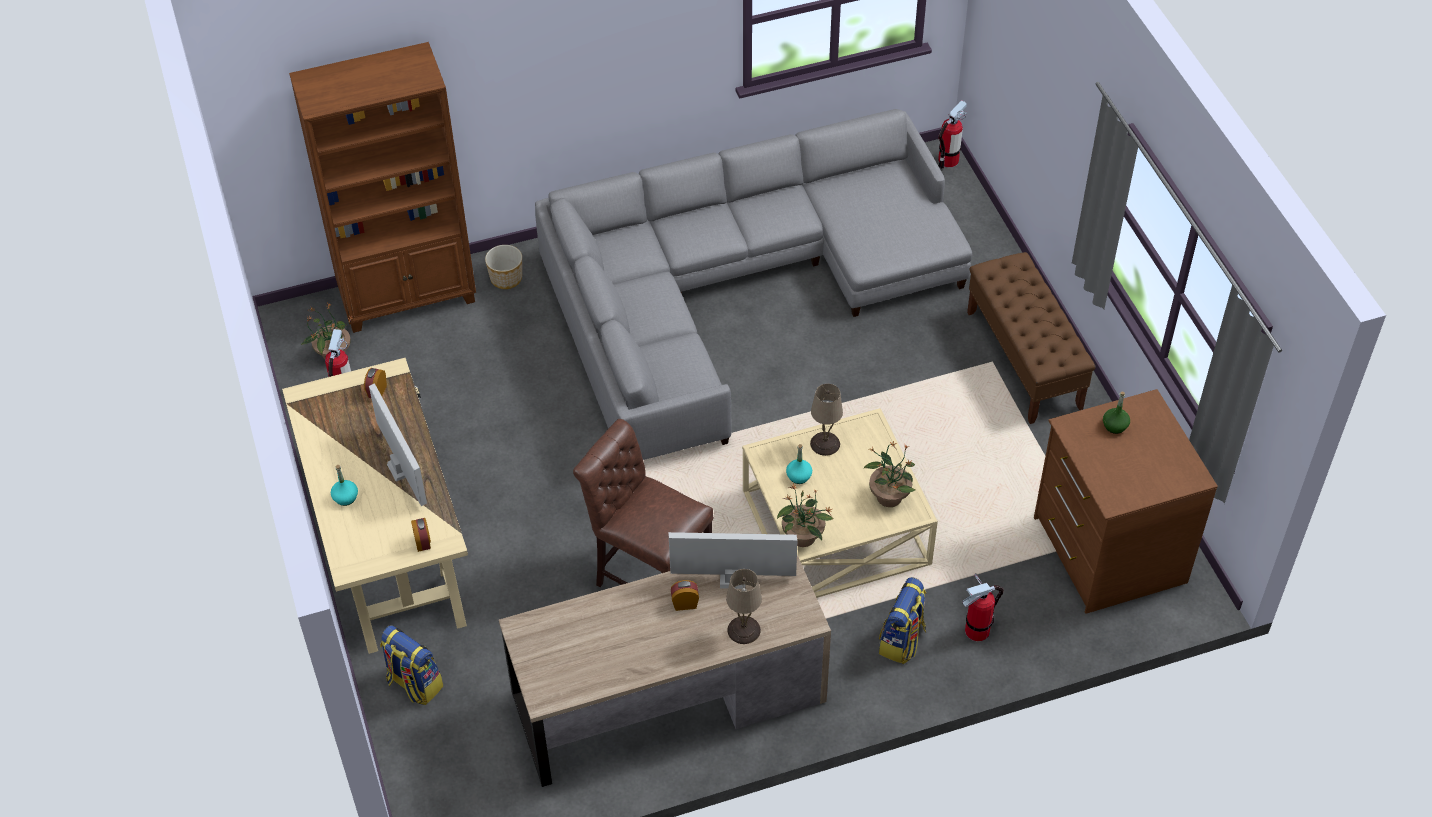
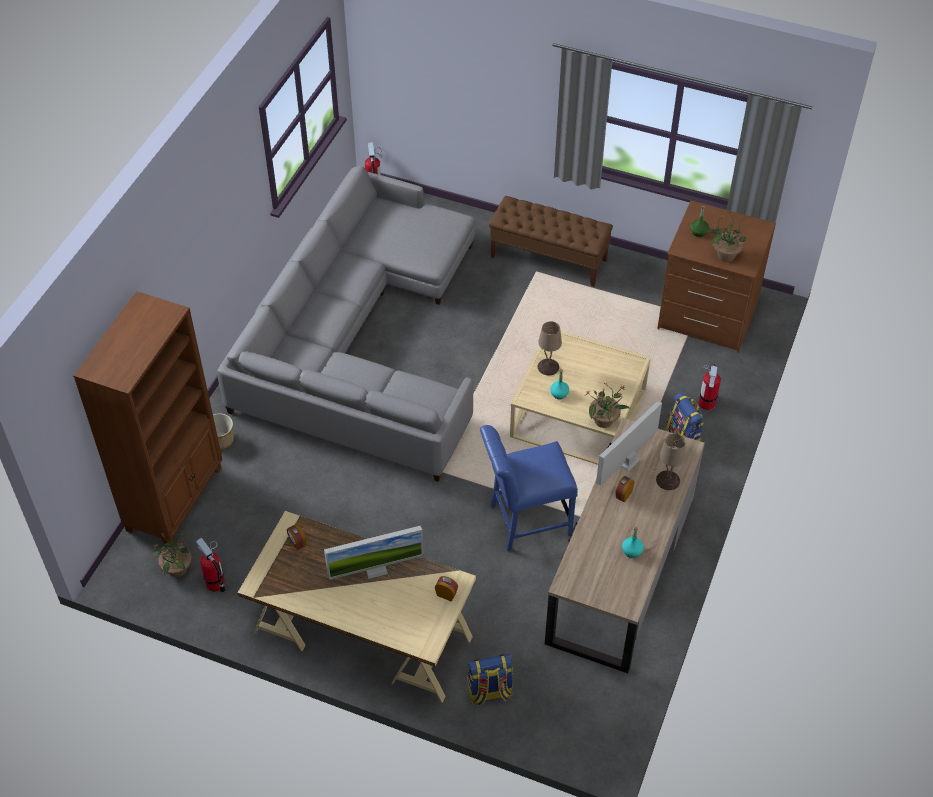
camera: 50 degrees left, 0 degrees up
(345, 498) = (368, 613): turquoise bottle -> turquoise bottle (632, 551)
(401, 469) = (375, 569): monitor -> monitor turned 150 degrees clockwise
(649, 575) = (525, 521): brown chair -> blue chair
(889, 496) = (613, 365): potted plant -> potted plant (725, 255)

